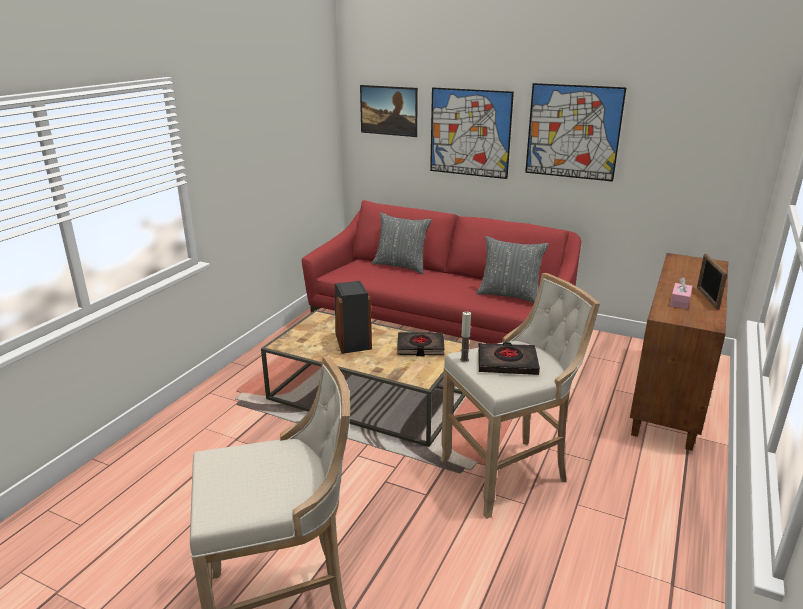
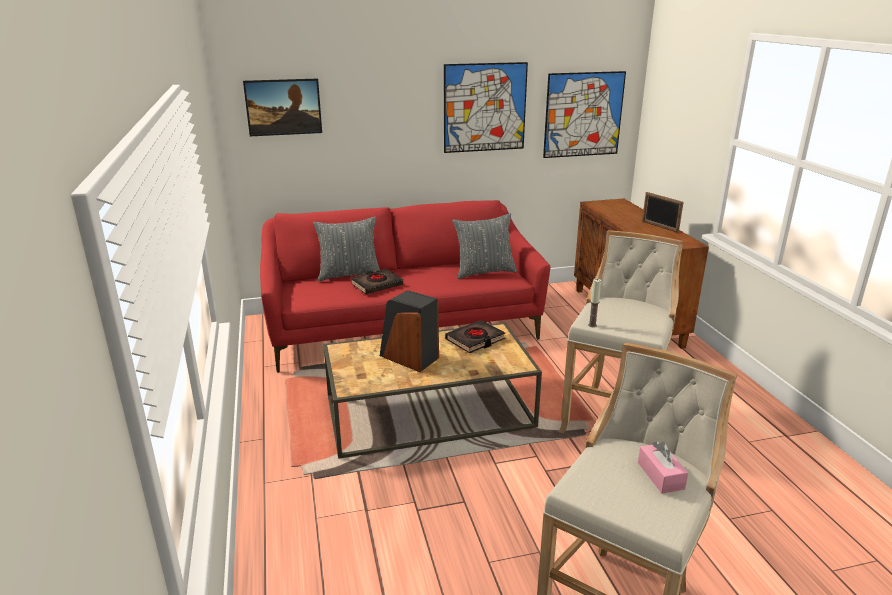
camera: 40 degrees left, 0 degrees up
(470, 133) = (383, 121): picture -> picture (583, 114)
(507, 363) = (622, 316): black book -> black book (376, 285)
(680, 301) = (651, 233): pink tissue box -> pink tissue box (660, 476)

